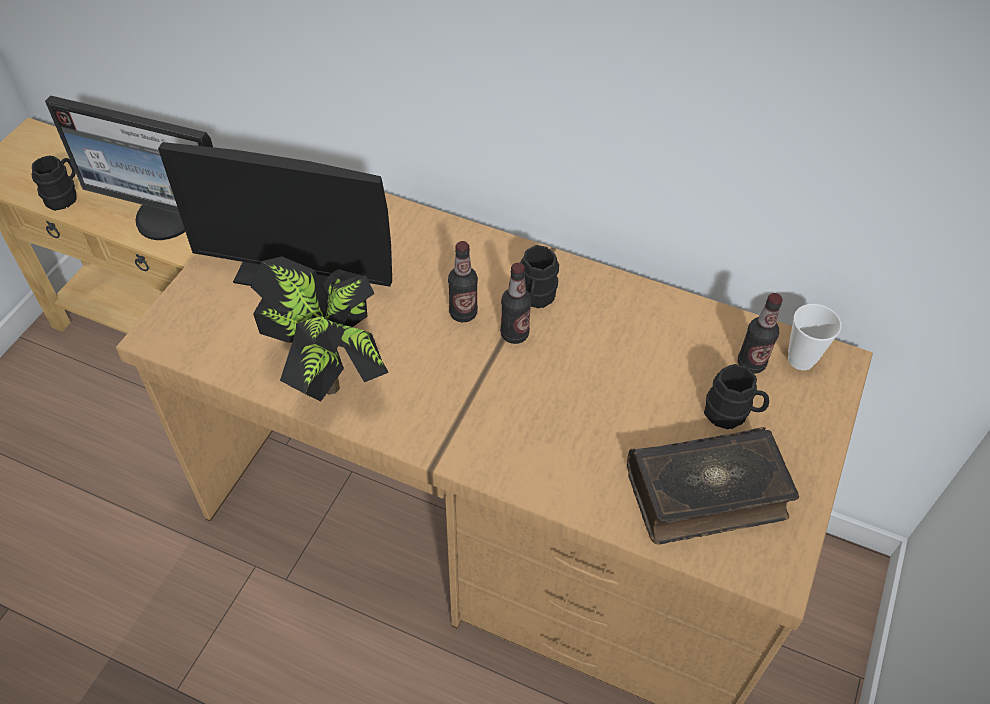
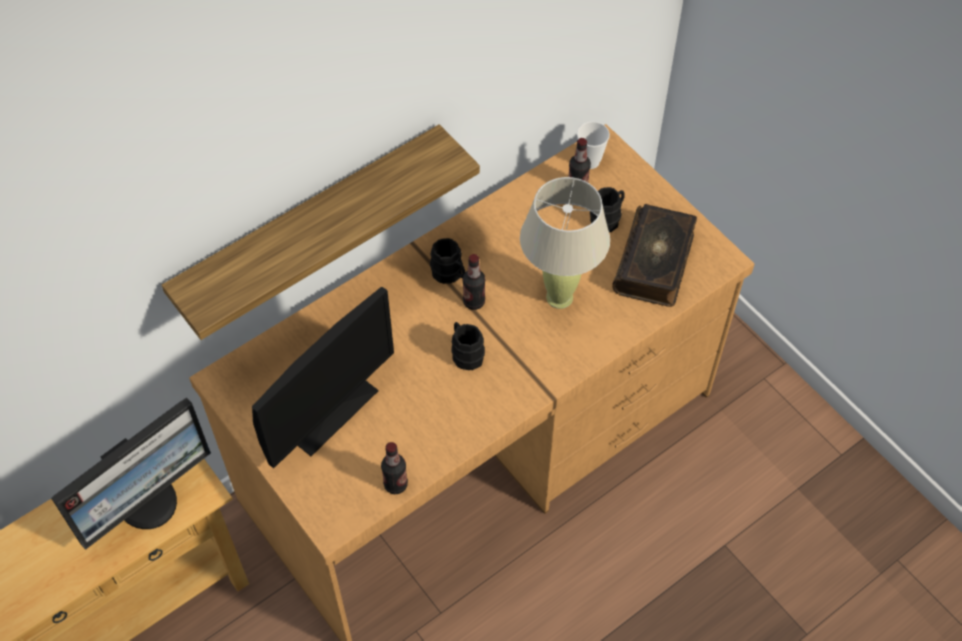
camera: 60 degrees left, 5 degrees up
(64, 195) = (59, 576): black mug -> black mug (465, 353)
(332, 371) = (438, 423): potted plant -> none
(442, 104) = (310, 224): none -> shelf
(463, 313) = (436, 323): bottle -> bottle (395, 484)
(579, 413) = (560, 297): none -> beige table lamp

